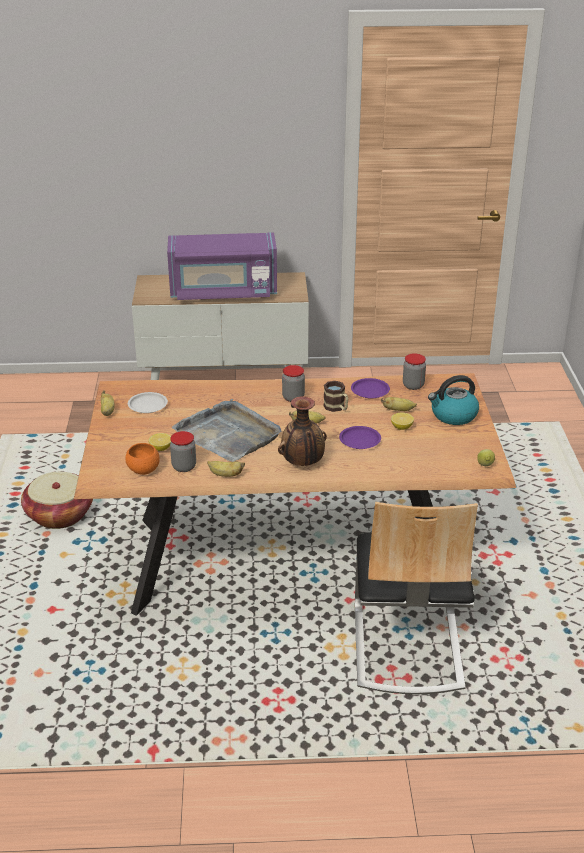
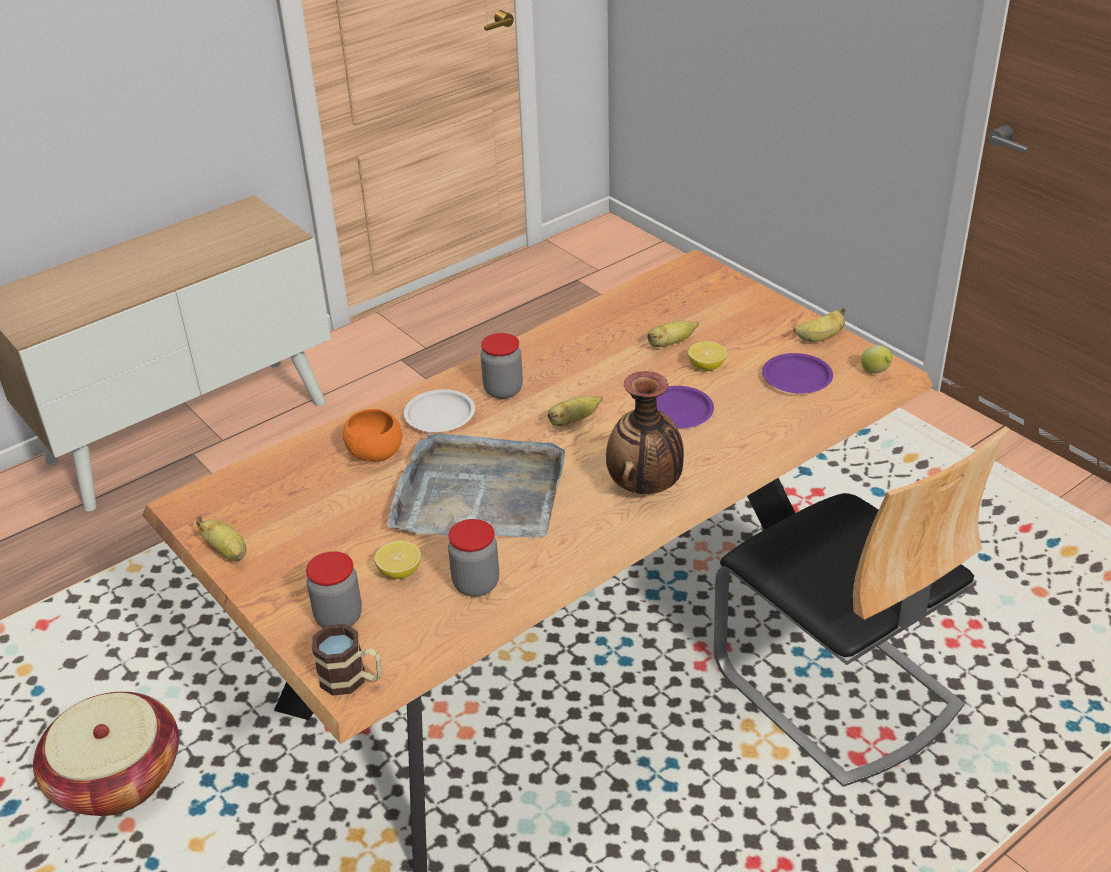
camera: 35 degrees left, 5 degrees up
(143, 470) = (417, 625): orange bowl -> orange bowl (375, 454)
(148, 405) = (287, 508): white plate -> white plate (440, 415)
(223, 292) = (159, 271): purple microwave -> none
(225, 475) = (557, 564): banana -> banana (819, 338)
(337, 408) = (585, 378): mug -> mug (352, 679)
(370, 391) = (598, 332): purple plate -> purple plate (797, 378)
(413, 385) = (644, 299): jar -> jar (339, 617)
(453, 415) = (748, 319): kettle -> none

